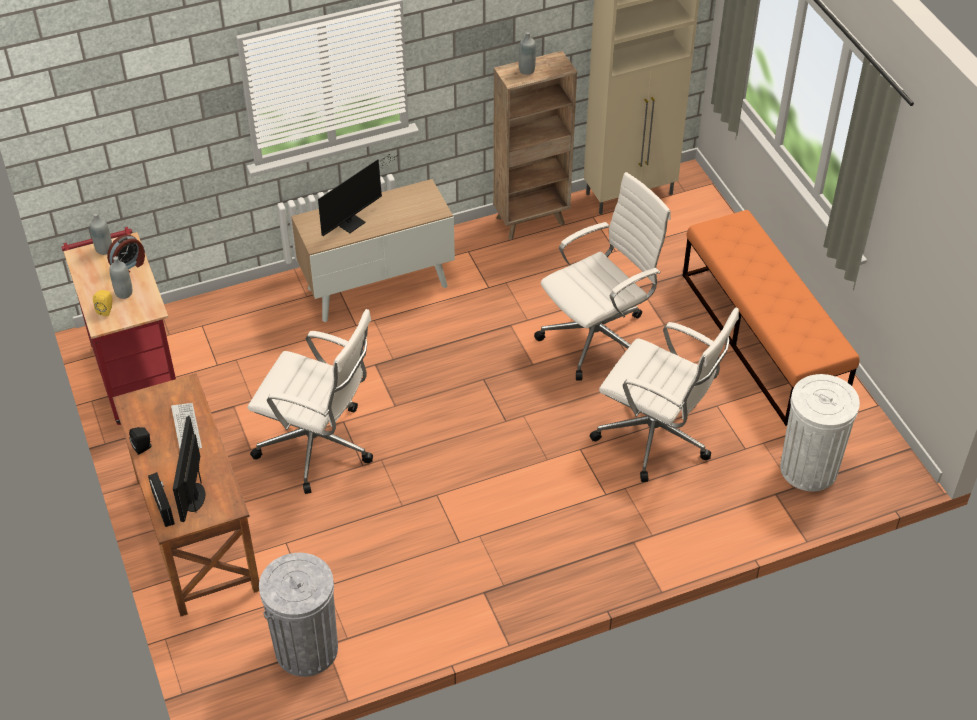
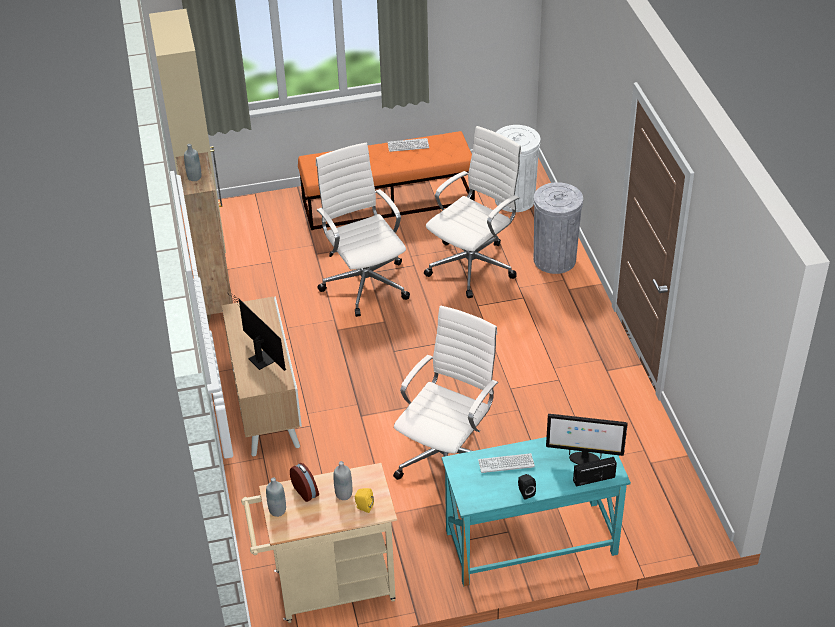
camera: 80 degrees left, 5 degrees down
(135, 371) = (327, 589): red cart -> beige cart
(196, 533) = (531, 543): brown desk -> turquoise desk
(306, 649) = (653, 474): grey trash can -> grey trash can (554, 259)
(802, 305) = (408, 145): none -> keyboard

